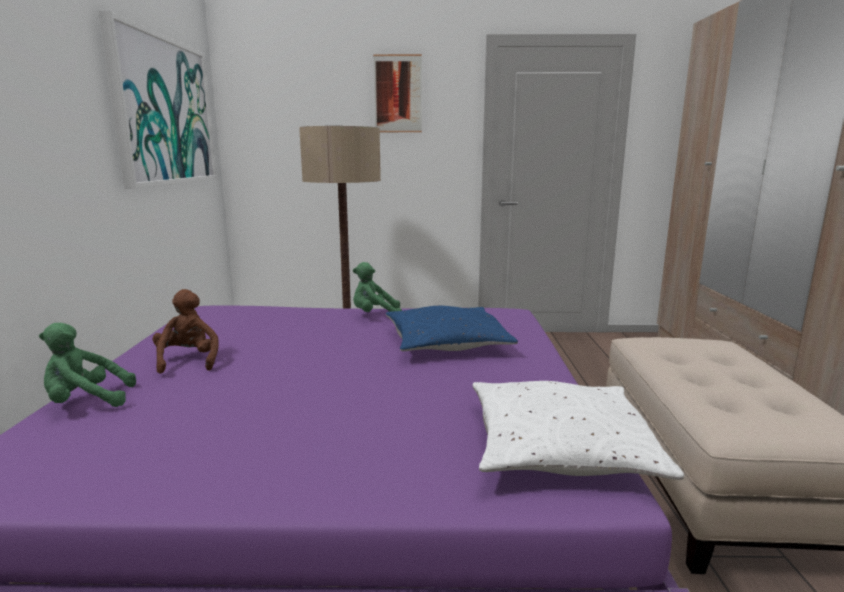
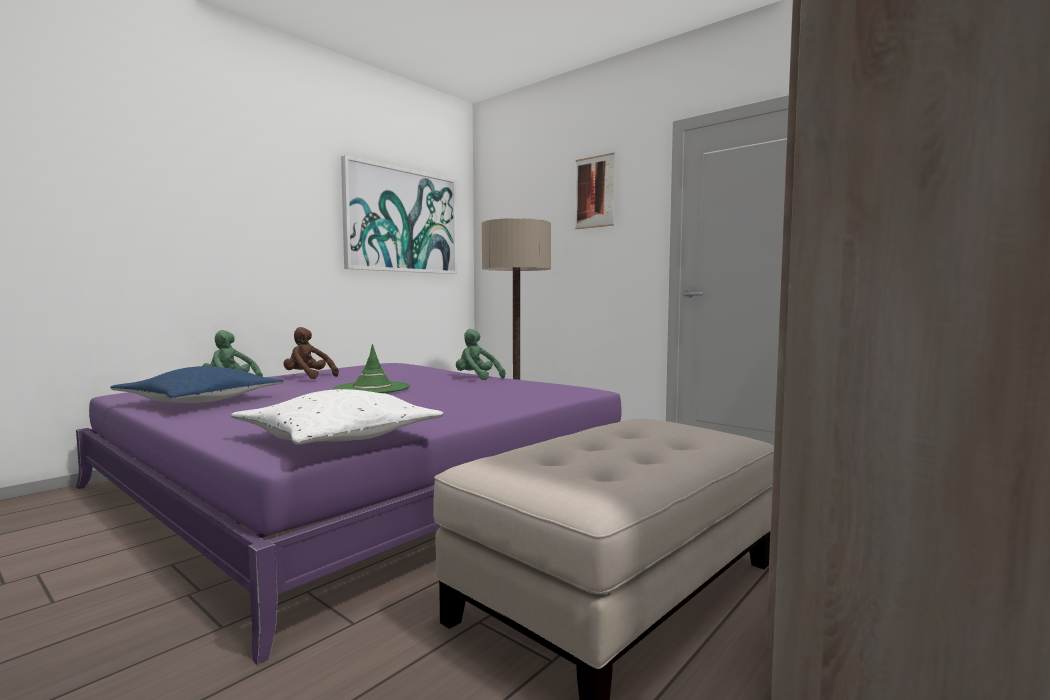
camera: 40 degrees right, 10 degrees down
(188, 361) = (308, 377): brown plush toy -> brown plush toy turned 90 degrees counterclockwise
(345, 361) = (372, 388): none -> green hat
(446, 343) = (468, 394): blue pillow -> blue pillow (200, 401)

